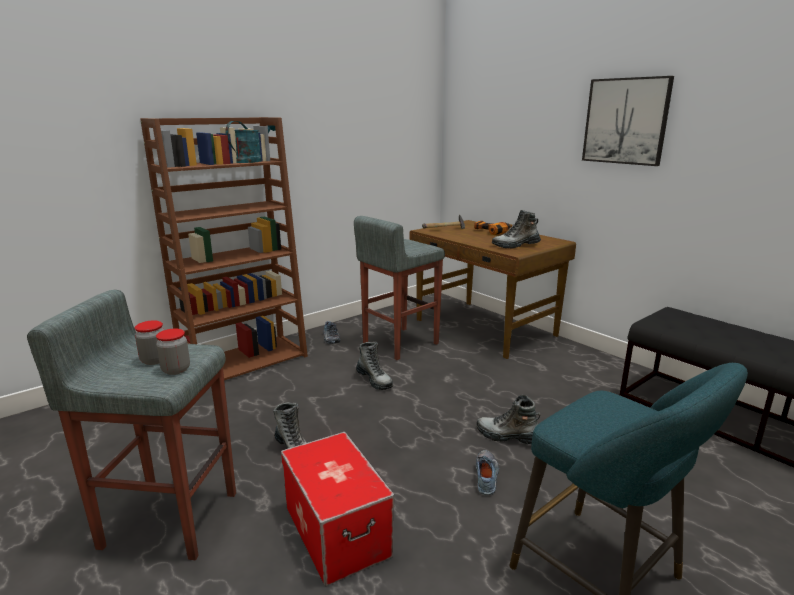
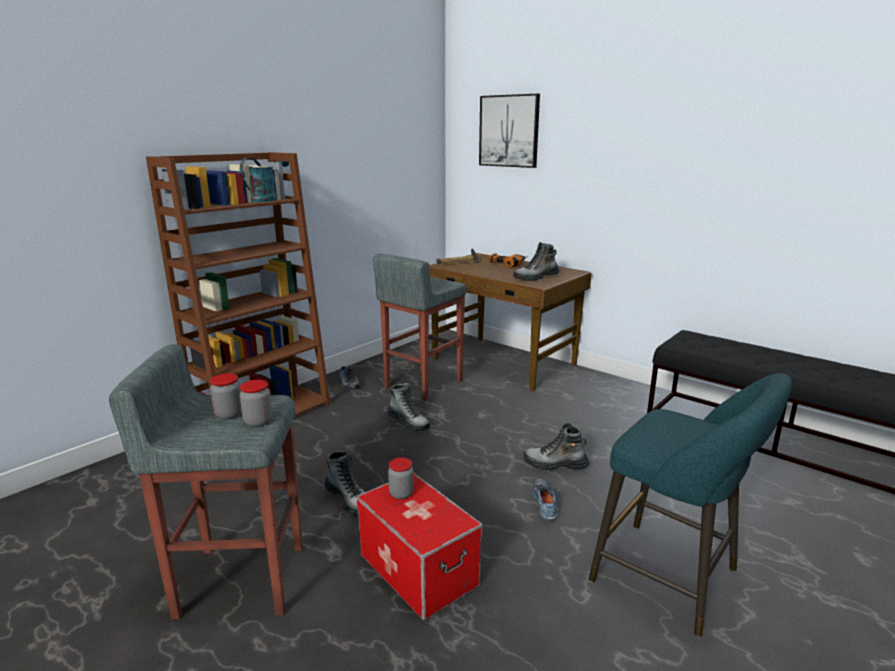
camera: 10 degrees left, 0 degrees up
(325, 453) = (401, 493): none -> jar
(626, 121) = (635, 154): picture -> picture (509, 131)

